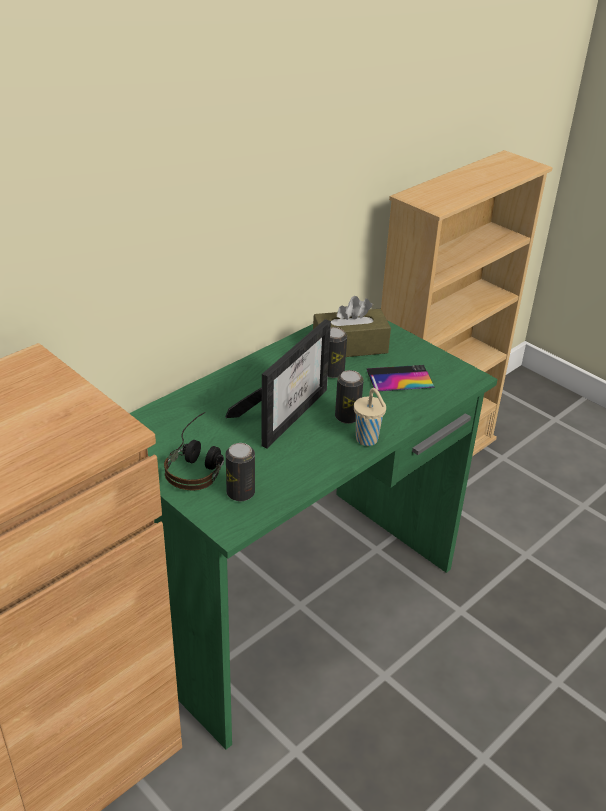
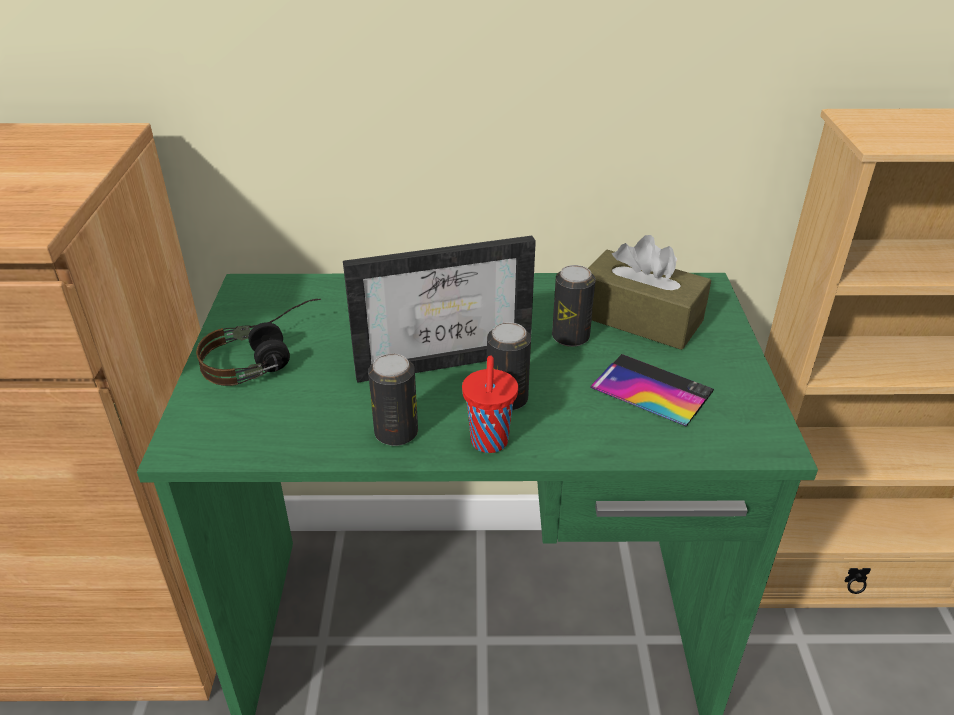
camera: 45 degrees right, 0 degrees up
(240, 493) = (252, 415): can -> can (396, 433)
(368, 440) = (489, 443): beige cup -> red cup

